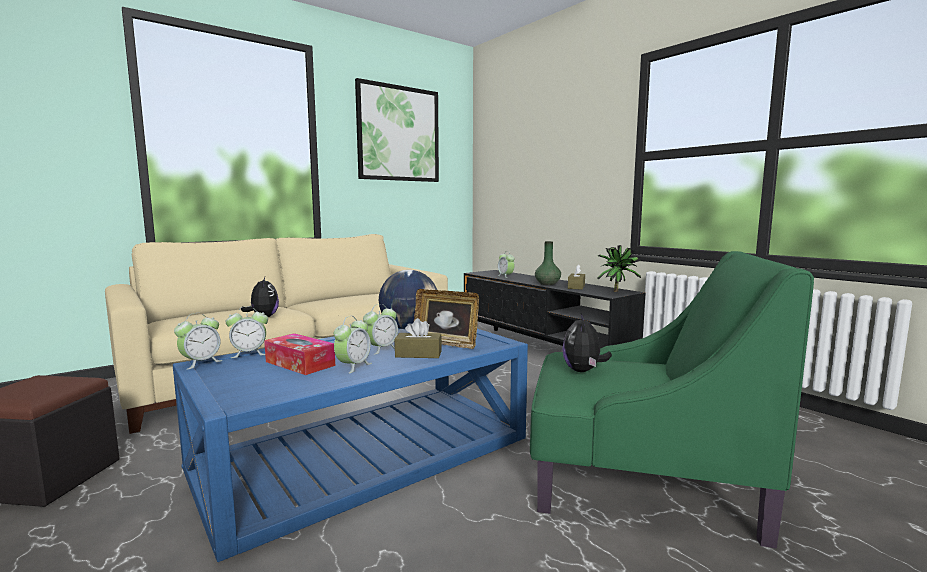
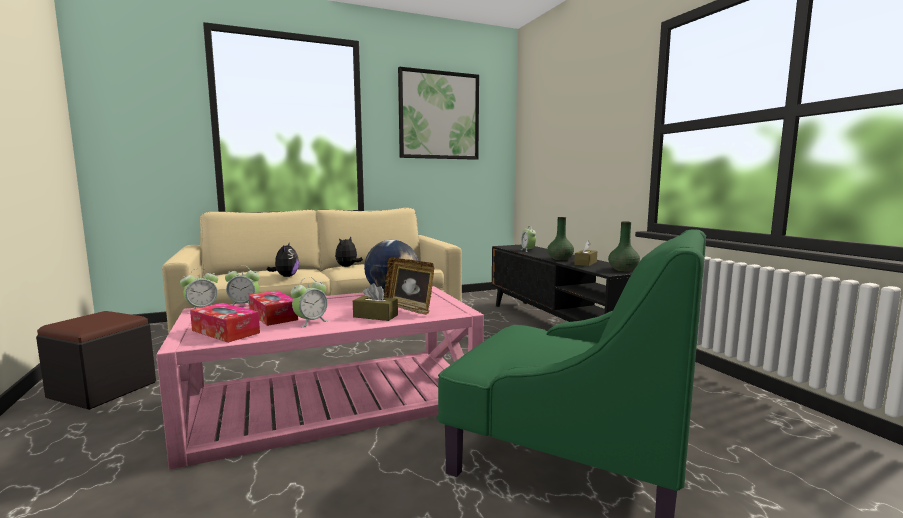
camera: 15 degrees right, 0 degrees up
(265, 386) = (225, 332): none -> tissue box
(364, 452) = (334, 400): blue coffee table -> pink coffee table
(381, 349) = (350, 309): alarm clock -> none
(583, 371) = (512, 344): plush toy -> plush toy (347, 266)
(617, 291) = (623, 269): potted plant -> green vase

